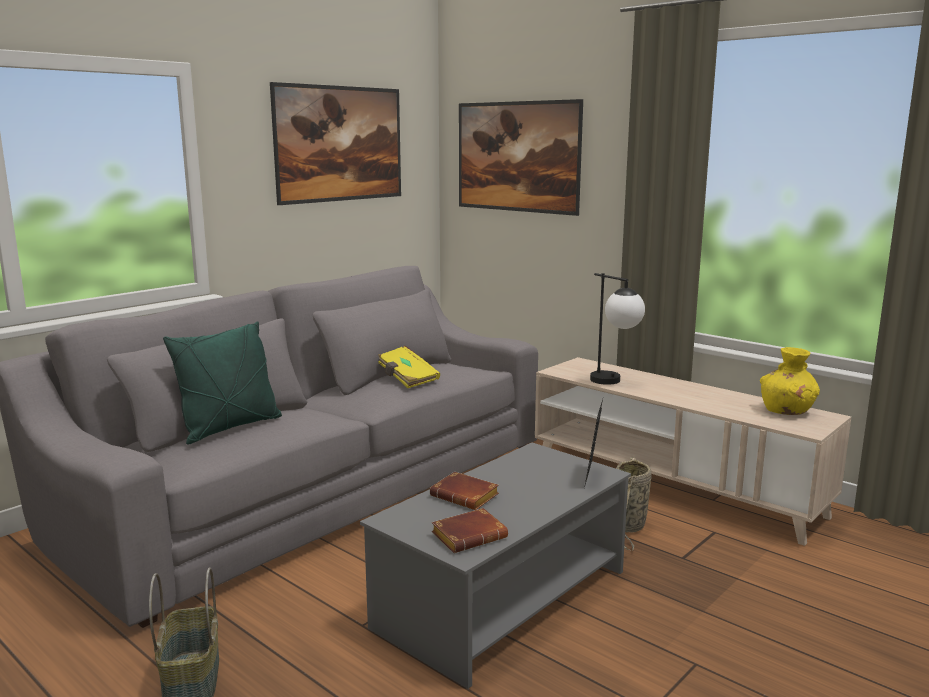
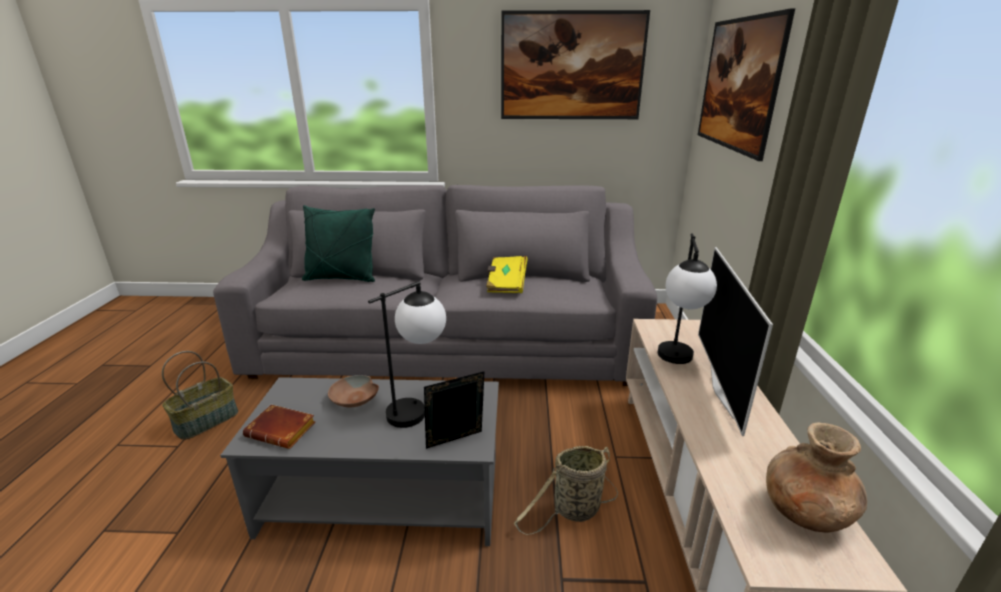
camera: 50 degrees right, 10 degrees up
(466, 496) = (354, 399): brown book -> brown bowl
(522, 477) = (418, 407): none -> table lamp
(664, 385) = (722, 391): none -> television
(787, 411) = (805, 513): yellow vase -> brown vase

